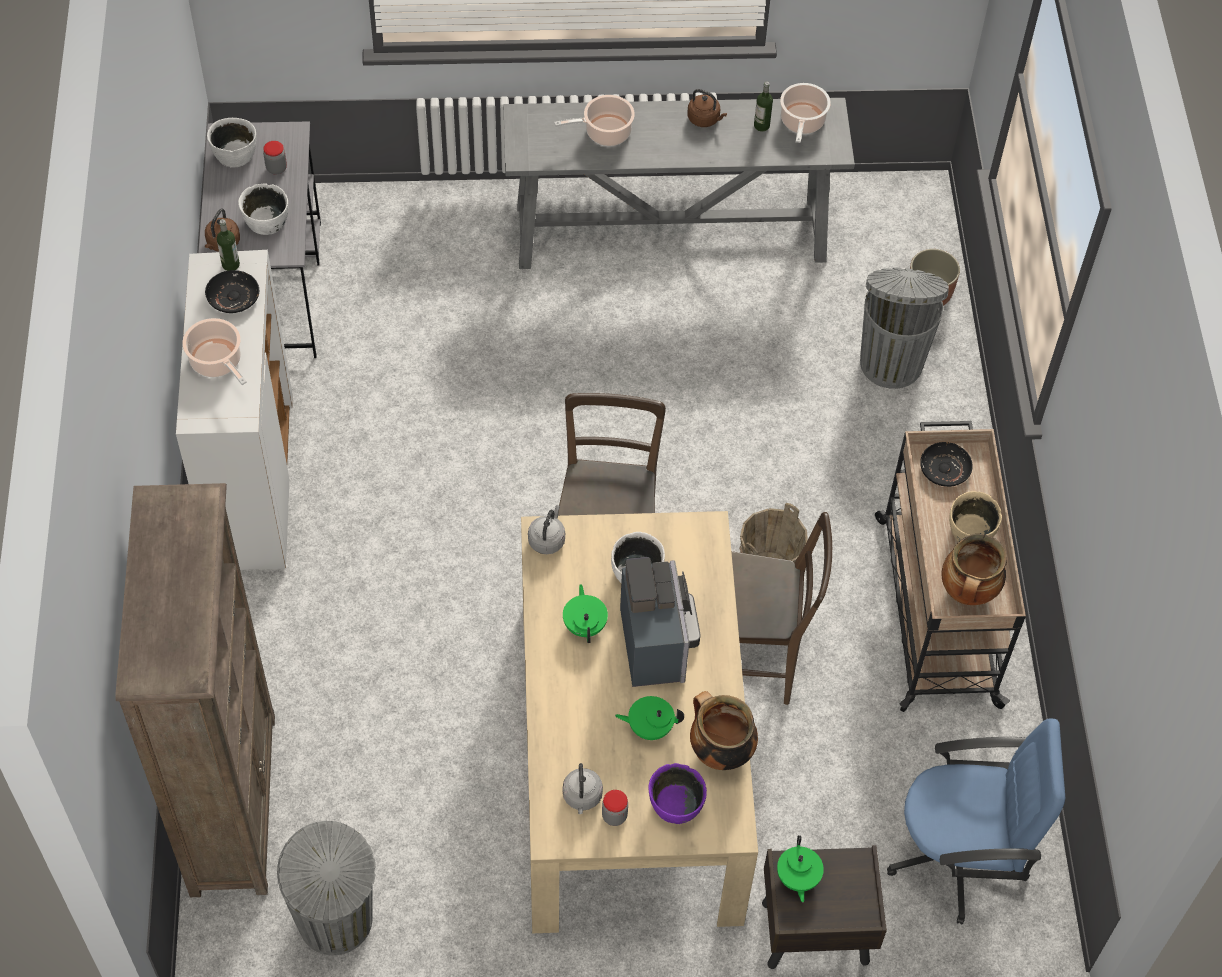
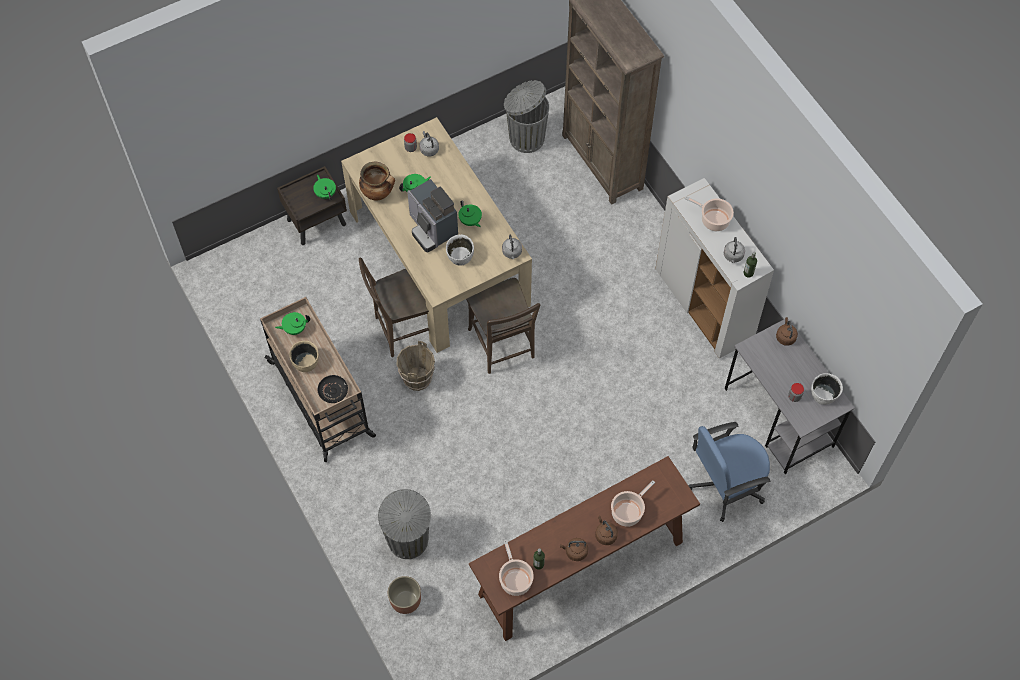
camera: 155 degrees right, 5 degrees up
(233, 297) = (733, 256): black plate -> grey kettle
(266, 222) = (773, 361): white bowl -> none
(653, 121) = (605, 535): none -> brown kettle
(672, 233) = (580, 569): grey console table -> brown console table
(676, 805) = (386, 163): purple bowl -> none
(959, 856) = (263, 283): blue office chair -> blue office chair (725, 485)
(968, 593) = (294, 328): cooking pot -> green teapot

